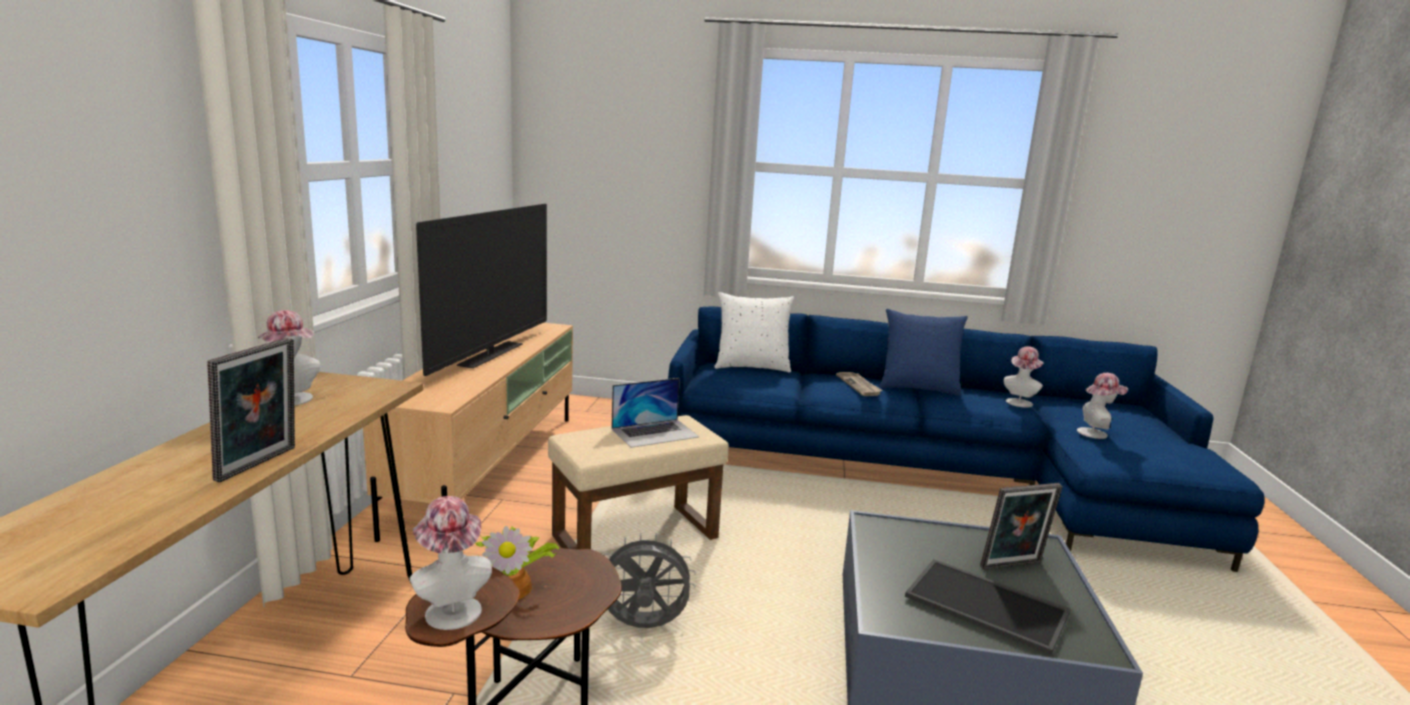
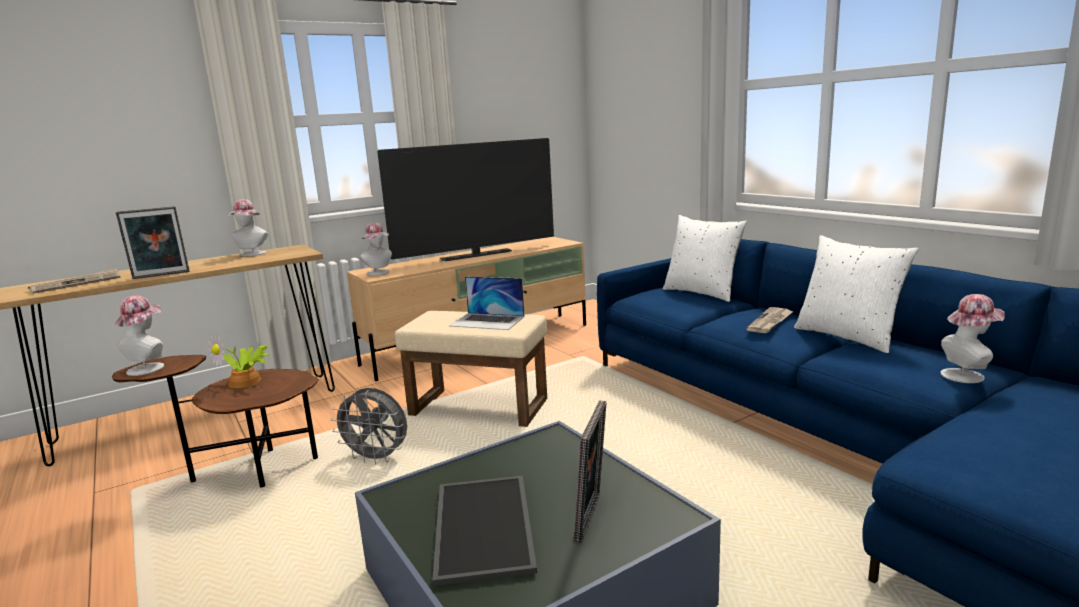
camera: 50 degrees right, 0 degrees up
(104, 519) = (77, 283): none -> newspaper
(643, 627) = (377, 458): grey fan -> grey fan turned 150 degrees clockwise
(918, 388) = (848, 337): blue pillow -> white pillow
(1013, 567) = (592, 517): picture frame -> picture frame turned 105 degrees counterclockwise
(1096, 433) = (1003, 433): hat -> hat (379, 273)

